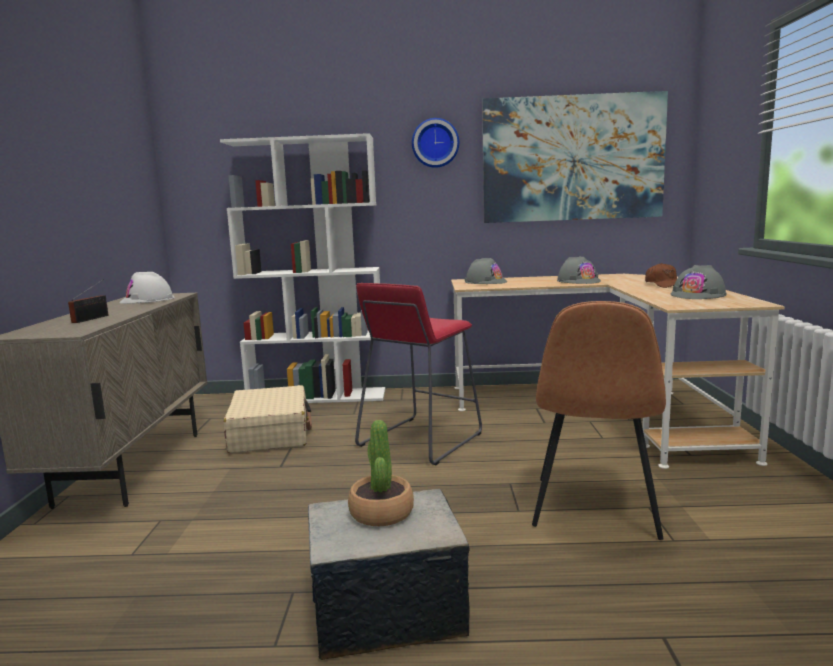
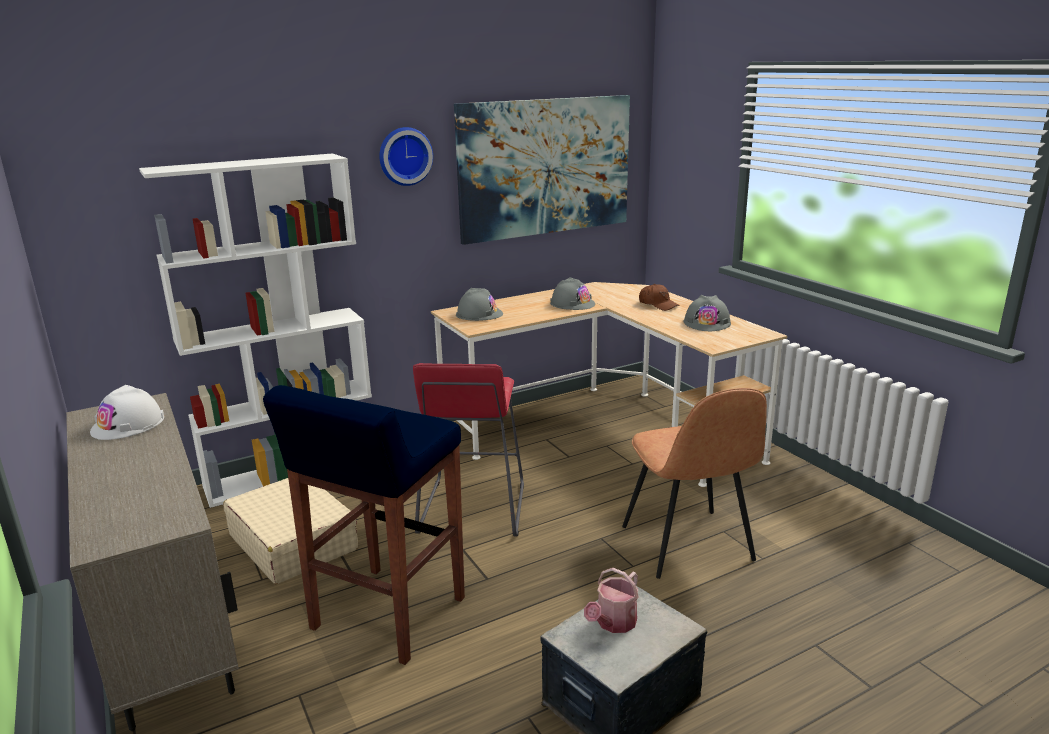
camera: 30 degrees left, 10 degrees up
(92, 318) = (140, 485): radio -> none
(275, 490) = (387, 615): none -> blue stool
(381, 513) = (613, 623): potted plant -> watering can

